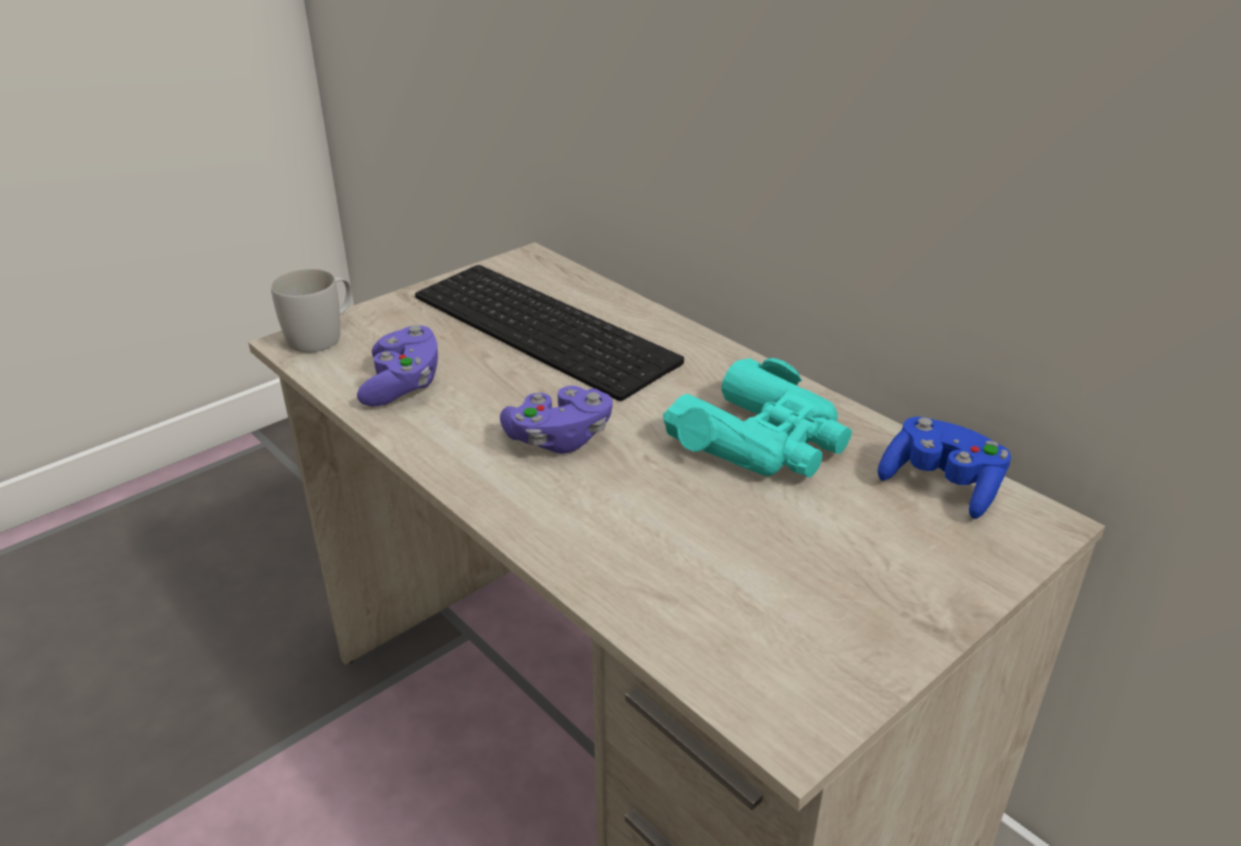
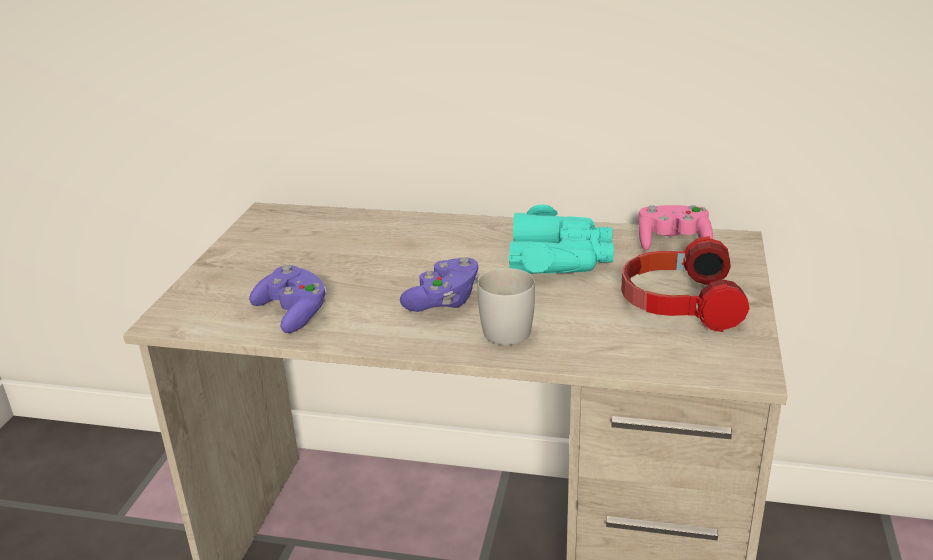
camera: 35 degrees left, 5 degrees down
(323, 335) = (182, 308): white mug -> white mug (506, 327)
(548, 327) = (344, 247): keyboard -> none
(828, 577) = (678, 303): none -> headphones
(941, 485) = (673, 242): blue game controller -> pink game controller

